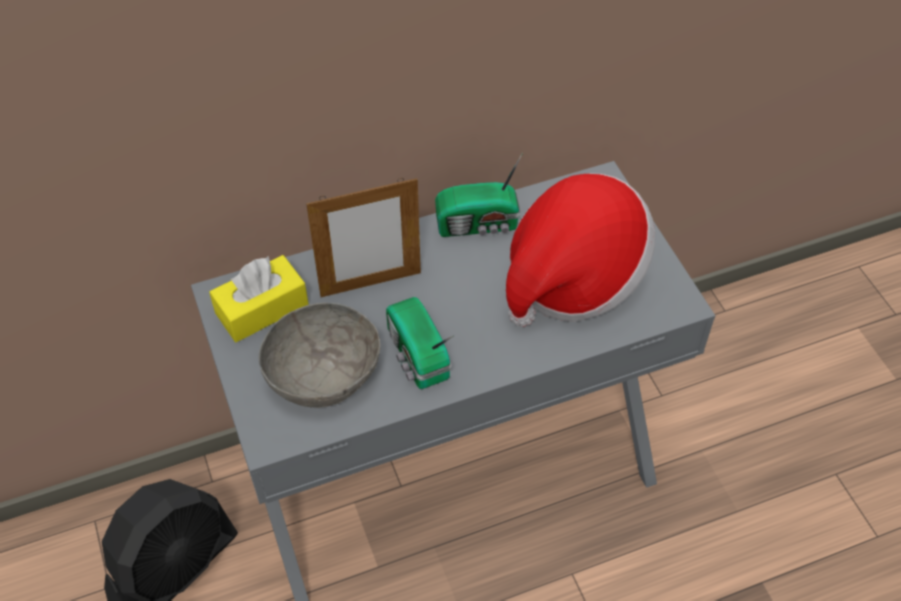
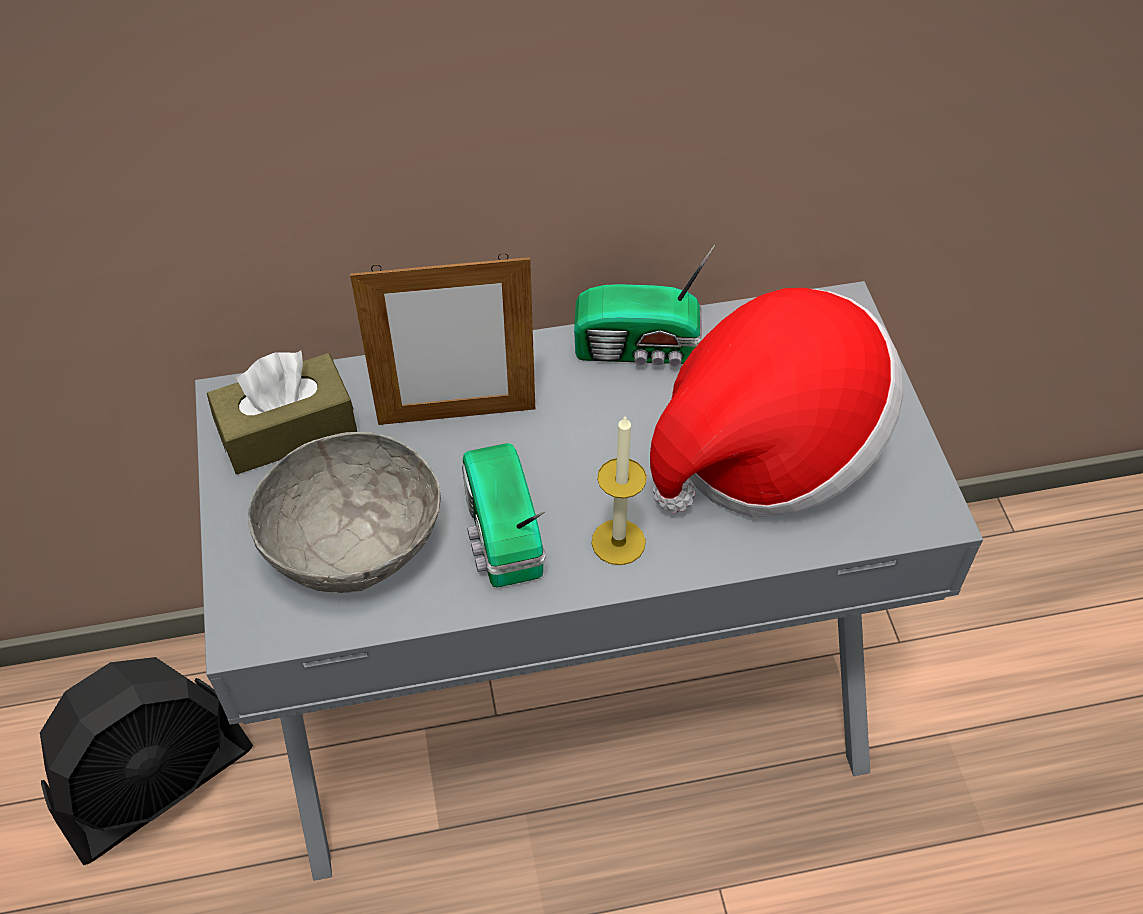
camera: 10 degrees right, 0 degrees up
(262, 309) = (288, 430): yellow tissue box -> brown tissue box
(492, 349) = (618, 542): none -> candle

